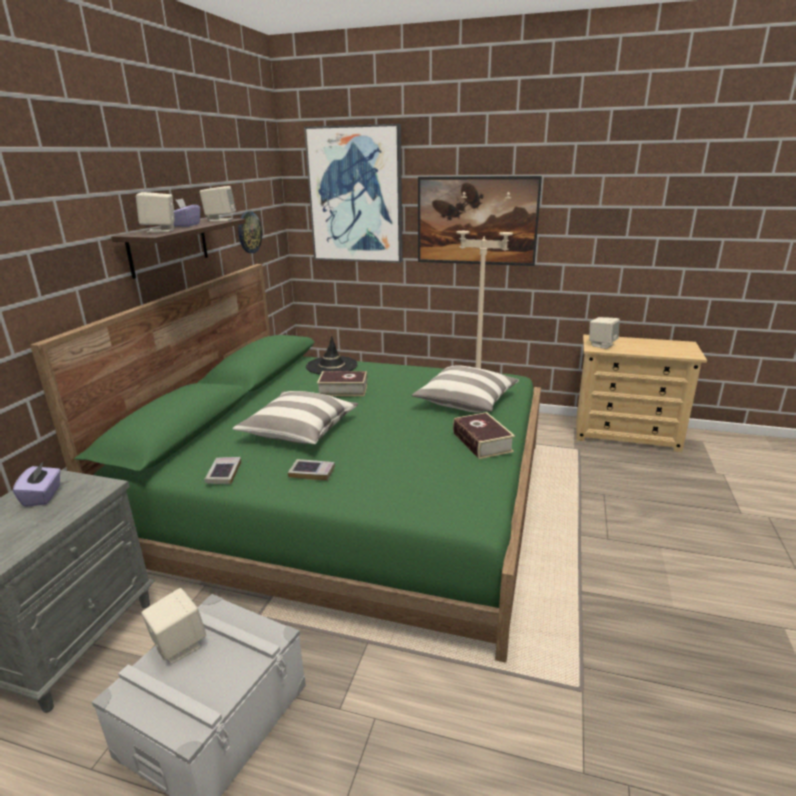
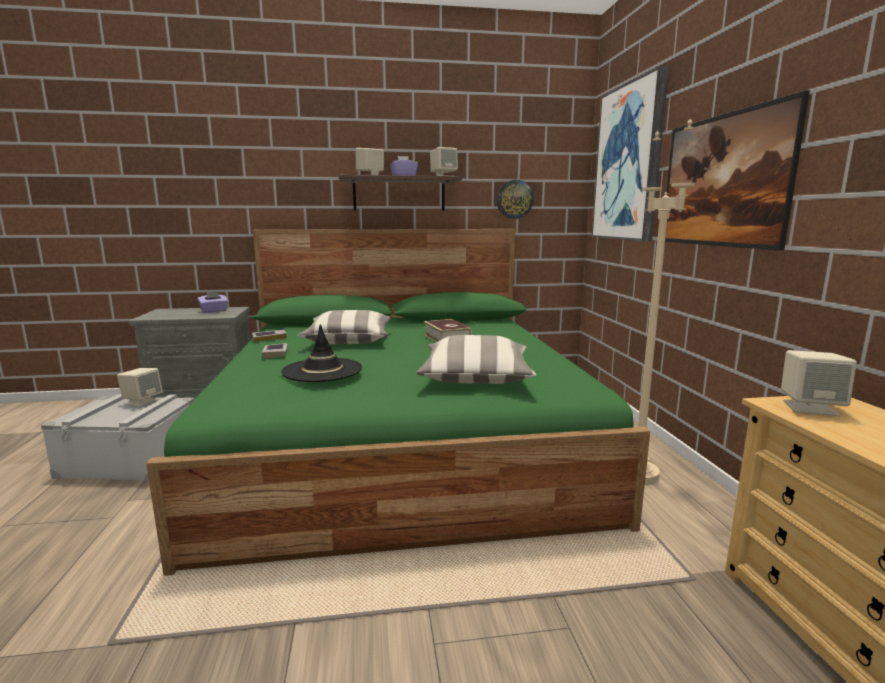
camera: 65 degrees right, 10 degrees down
(331, 366) = (498, 328): black hat -> black hat (322, 370)
(482, 442) = (366, 393): book -> none

